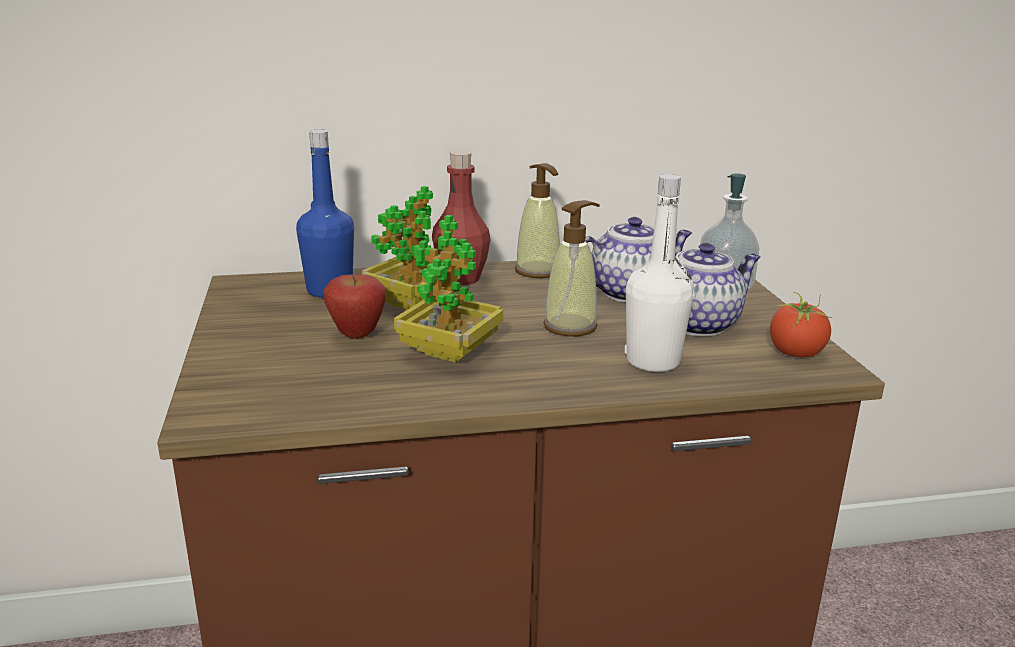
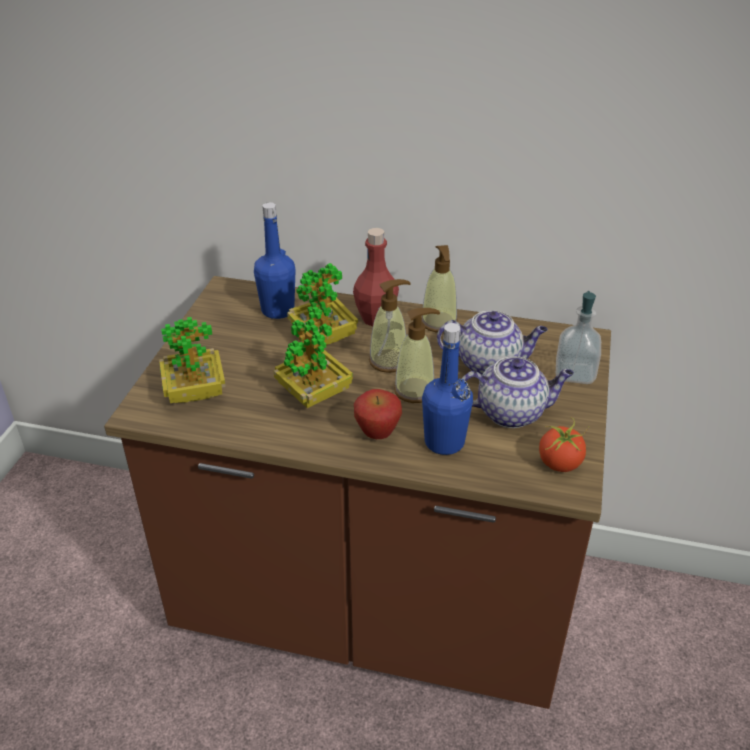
camera: 25 degrees right, 15 degrees up
(279, 380) = (195, 392): none -> potted plant
(357, 335) = (266, 362): apple -> apple (377, 435)
(513, 309) = (389, 361): none -> soap dispenser
(653, 361) = (444, 442): white bottle -> blue bottle

